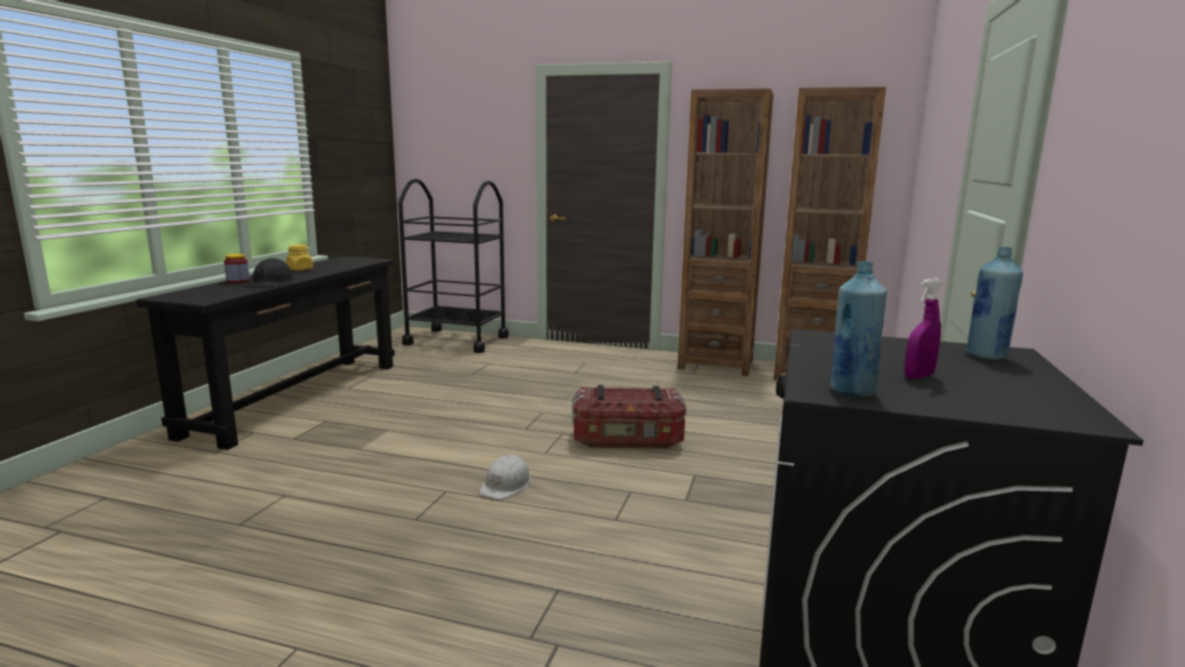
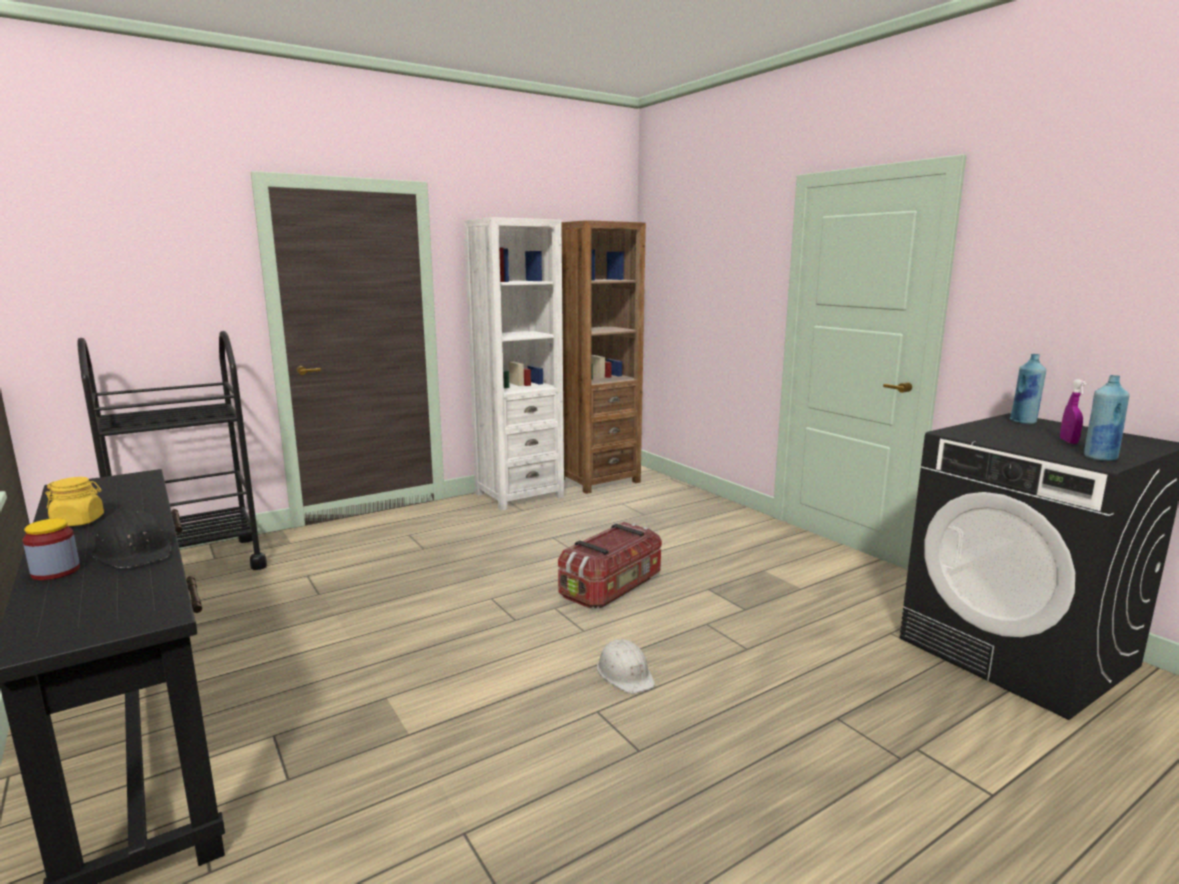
camera: 50 degrees left, 0 degrees up
(716, 364) = (519, 495): brown bookcase -> white bookcase

